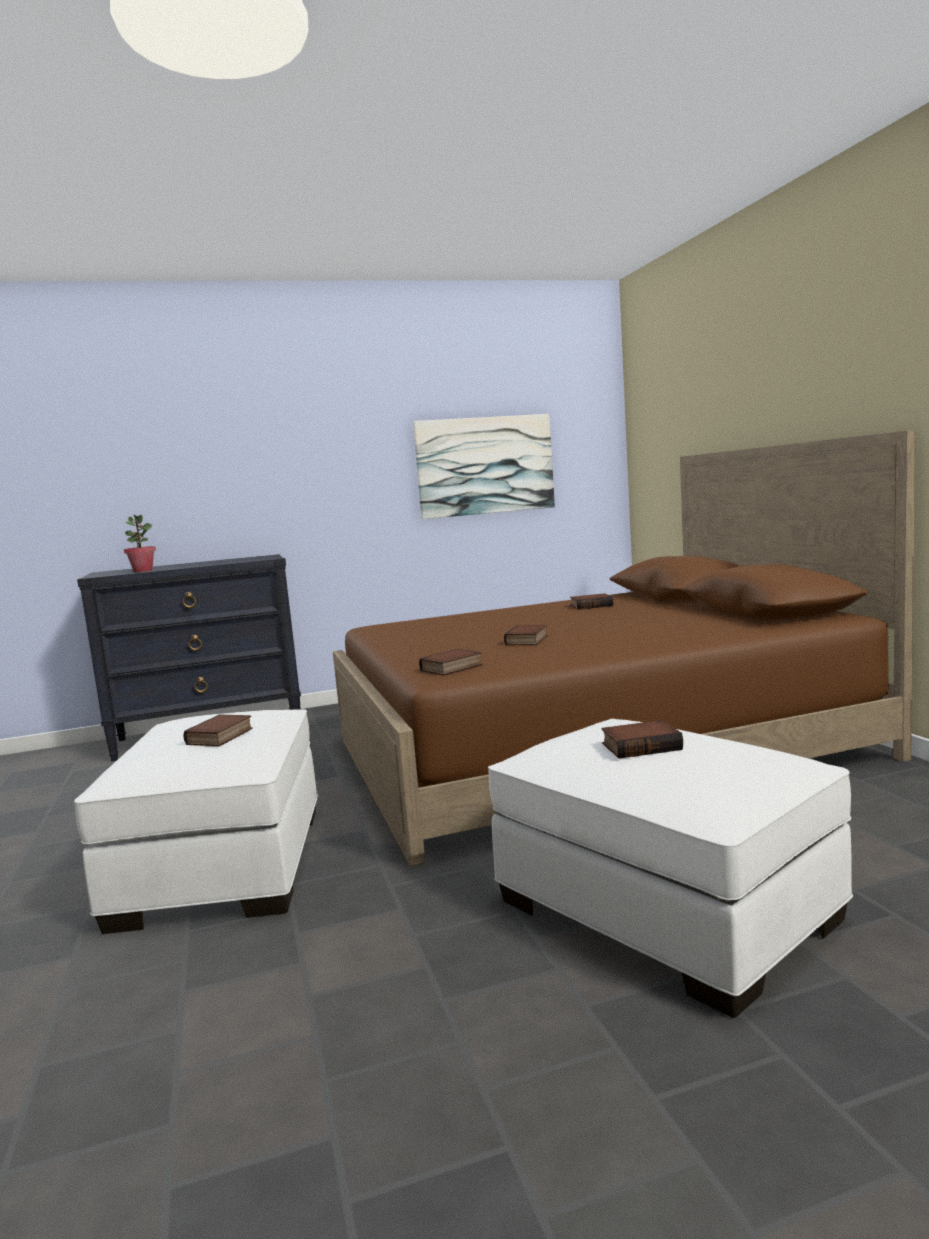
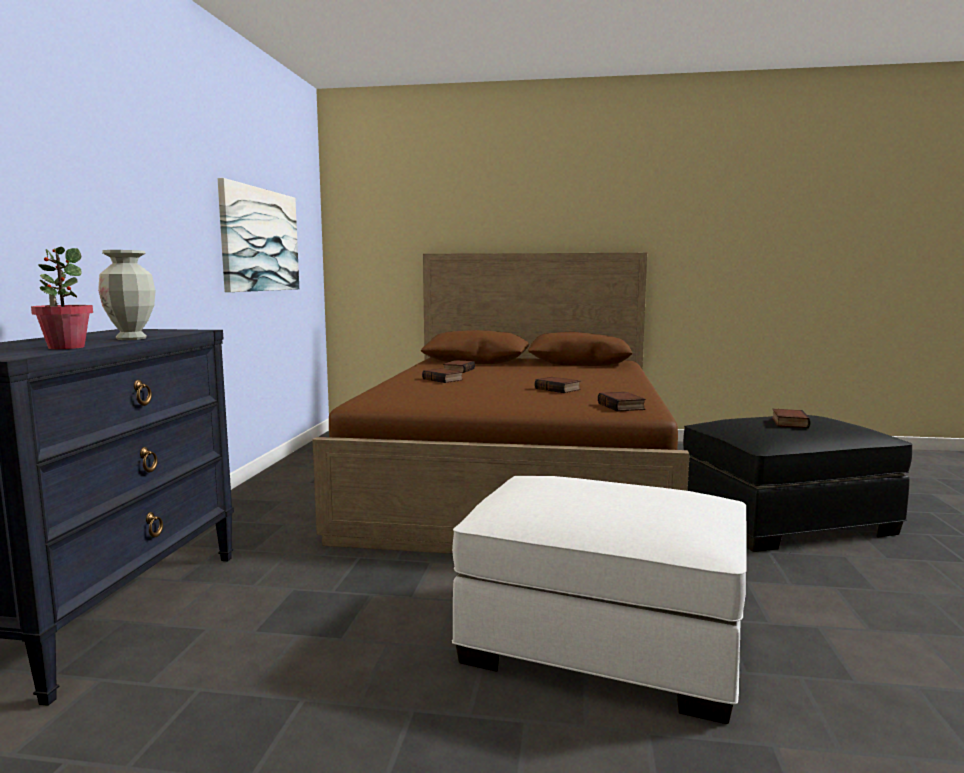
camera: 65 degrees left, 0 degrees up
(199, 565) = (131, 339): none -> vase
(220, 737) = (637, 492): book -> book (444, 379)
(667, 910) = (786, 520): white ottoman -> black ottoman

